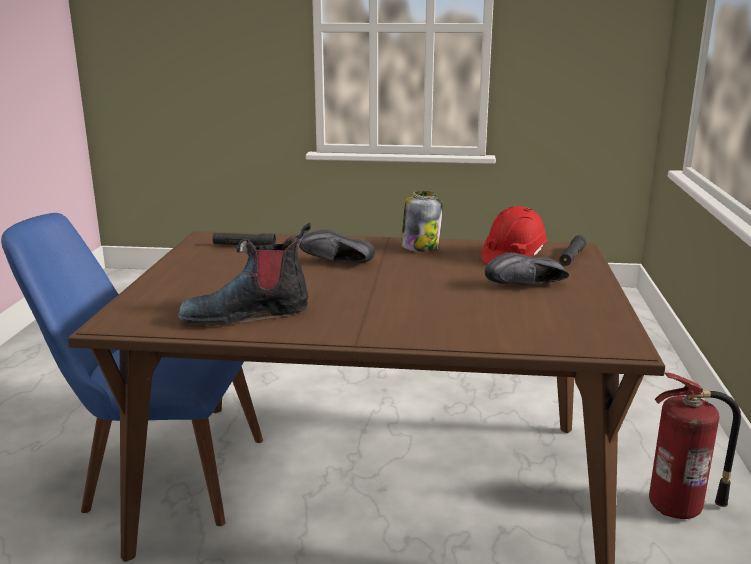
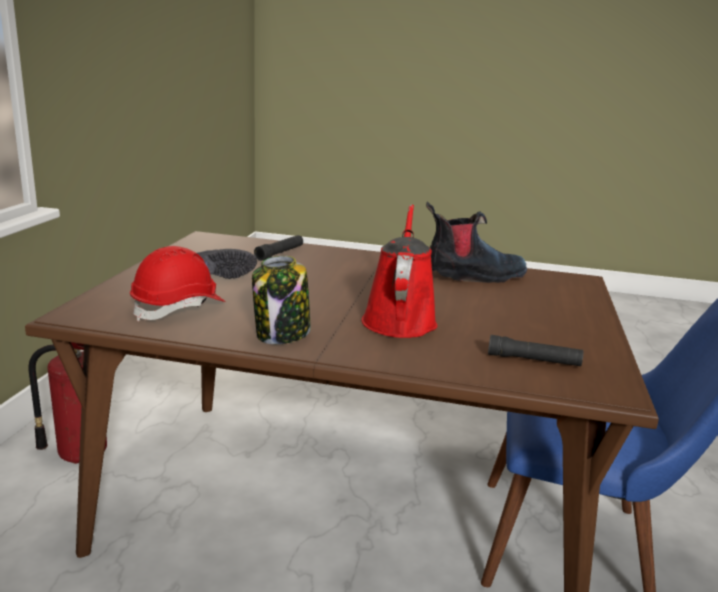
camera: 175 degrees left, 0 degrees up
(336, 263) = (399, 319): black shoe -> red watering can
(571, 257) = (109, 302): black flashlight -> black flashlight (280, 253)

